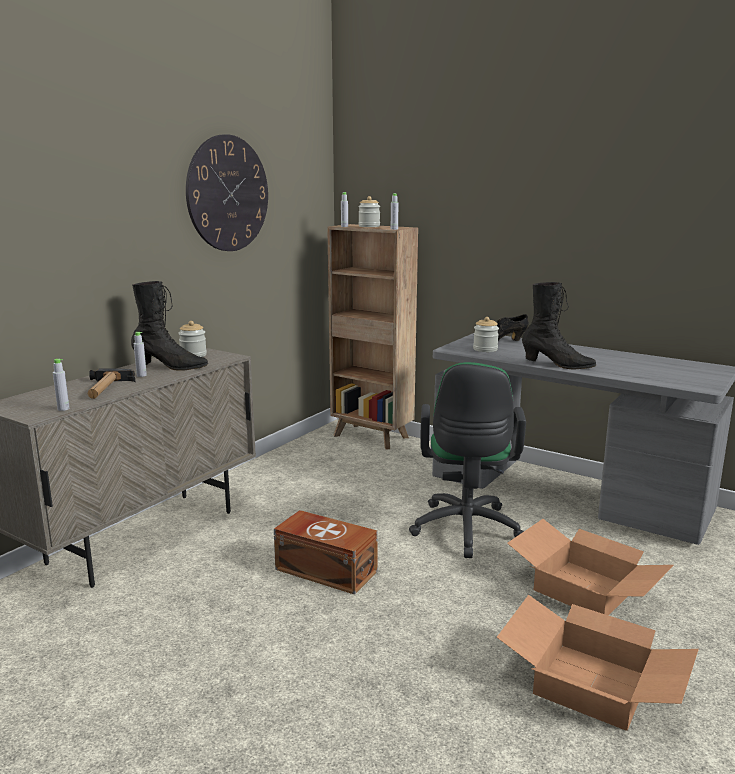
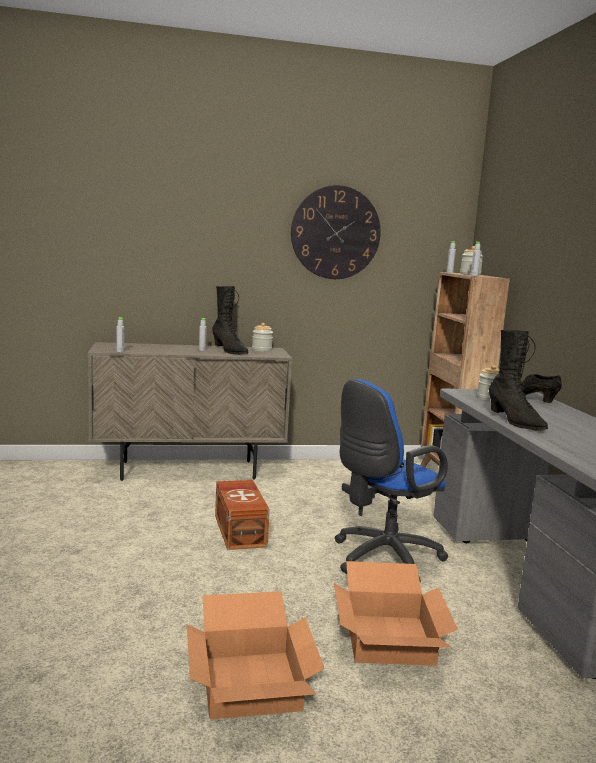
camera: 45 degrees right, 5 degrees down
(105, 388) = (166, 350): hammer -> none
(465, 532) = (381, 559): green office chair -> blue office chair

